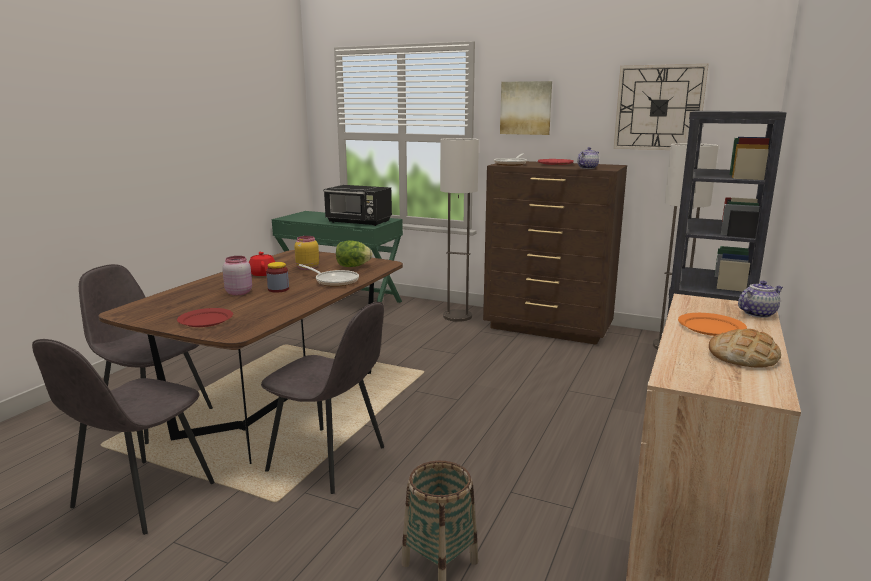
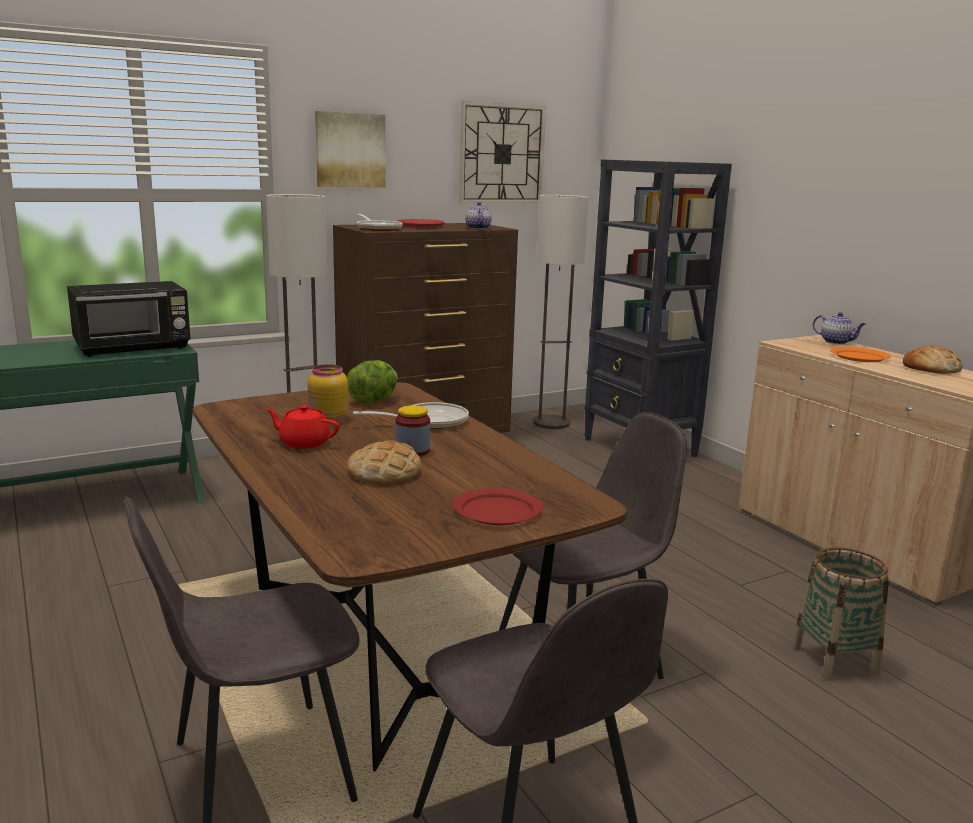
camera: 55 degrees left, 0 degrees up
(238, 292) = (384, 472): pink jar -> bread
(757, 313) = (836, 342): teapot -> teapot turned 120 degrees clockwise

